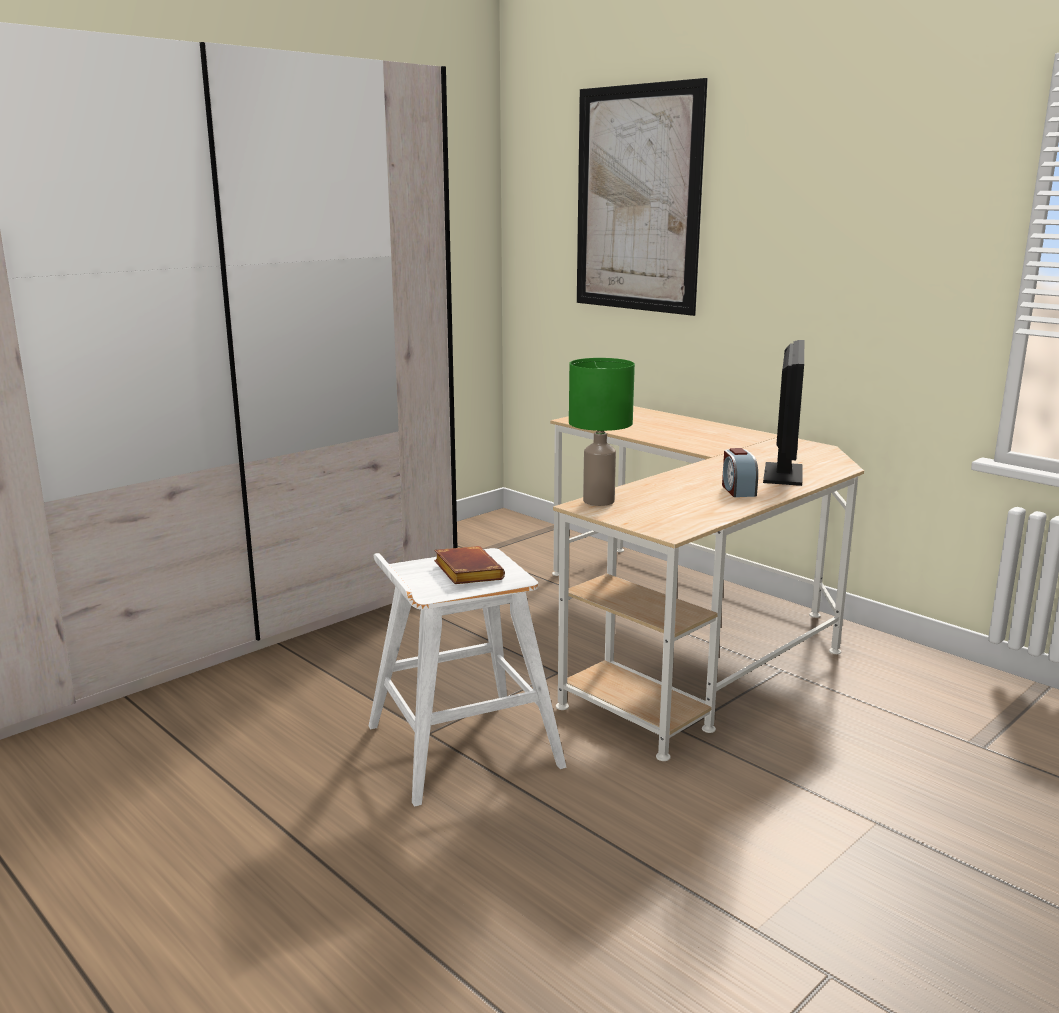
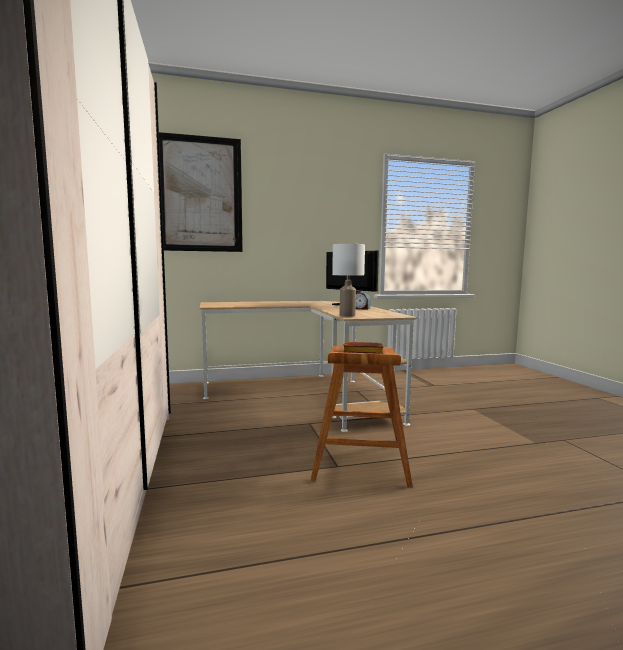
camera: 60 degrees left, 10 degrees down
(461, 746) = (359, 461): white stool -> brown stool
(599, 501) = (347, 315): green table lamp -> white table lamp

